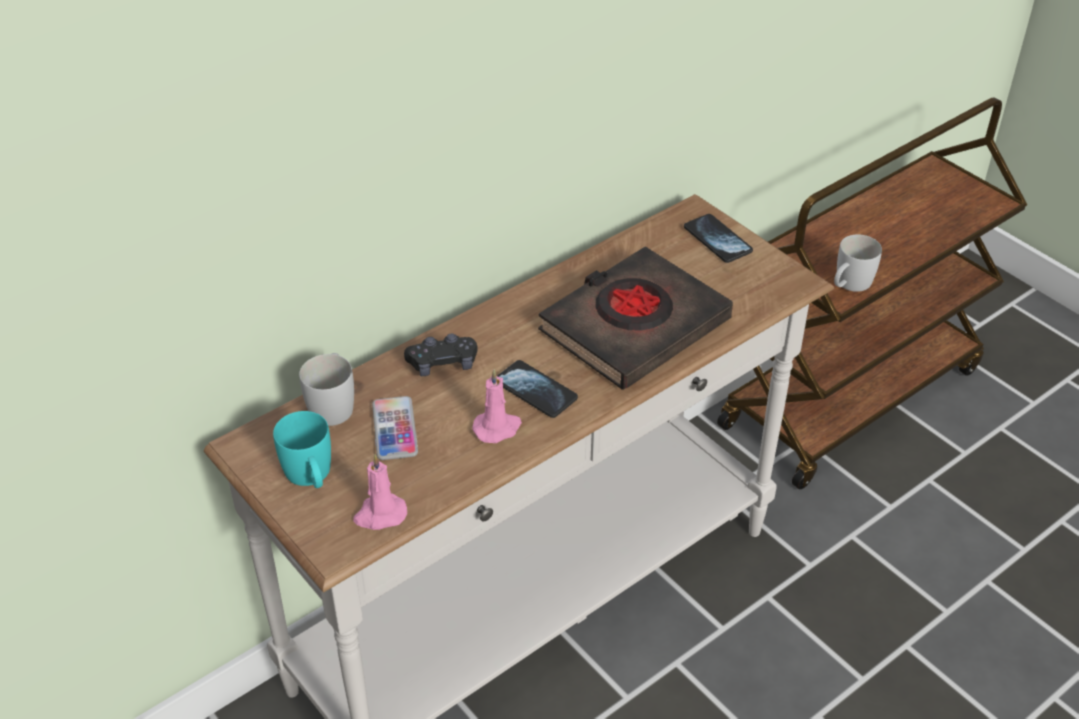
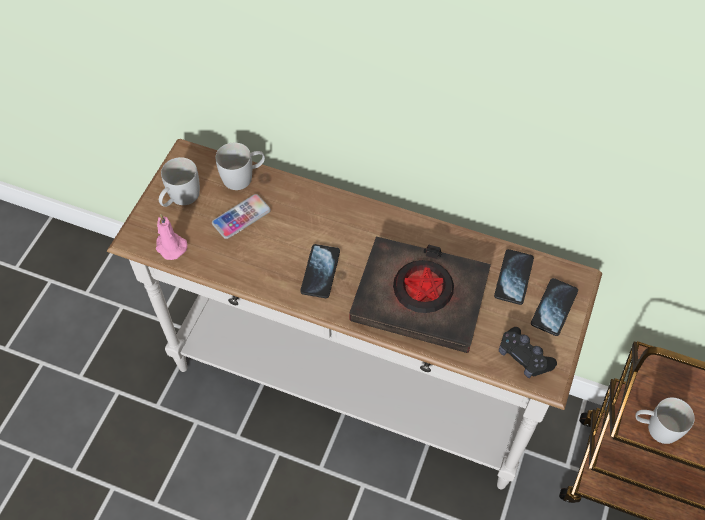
camera: 60 degrees right, 15 degrees up
(311, 477) = (180, 198): turquoise mug -> white mug
(443, 363) = (312, 211): black game controller -> black game controller (524, 357)
(497, 428) = (274, 268): pink candle -> none
(661, 251) = (513, 277): none -> phone

